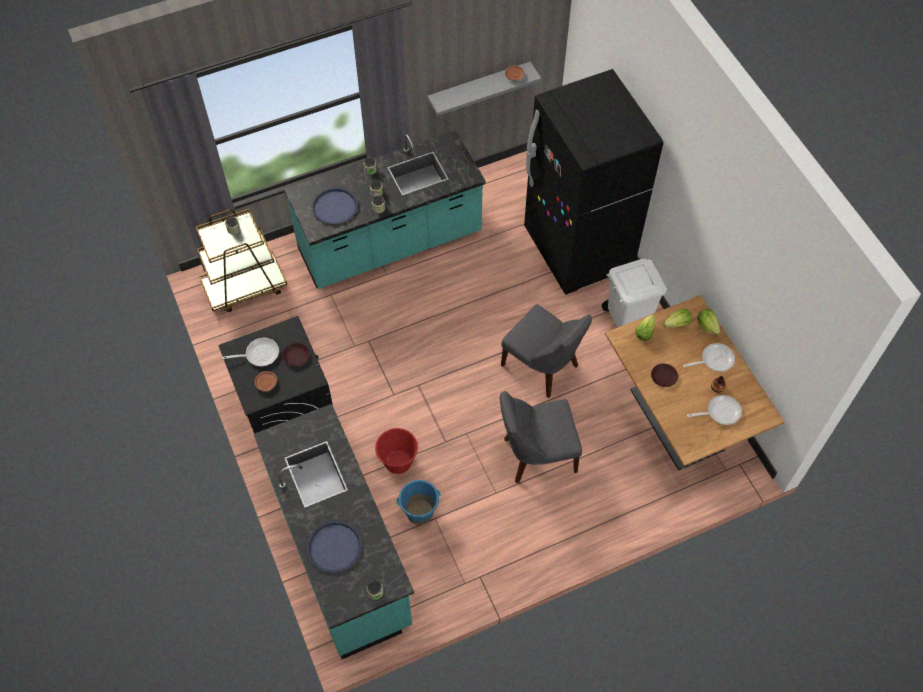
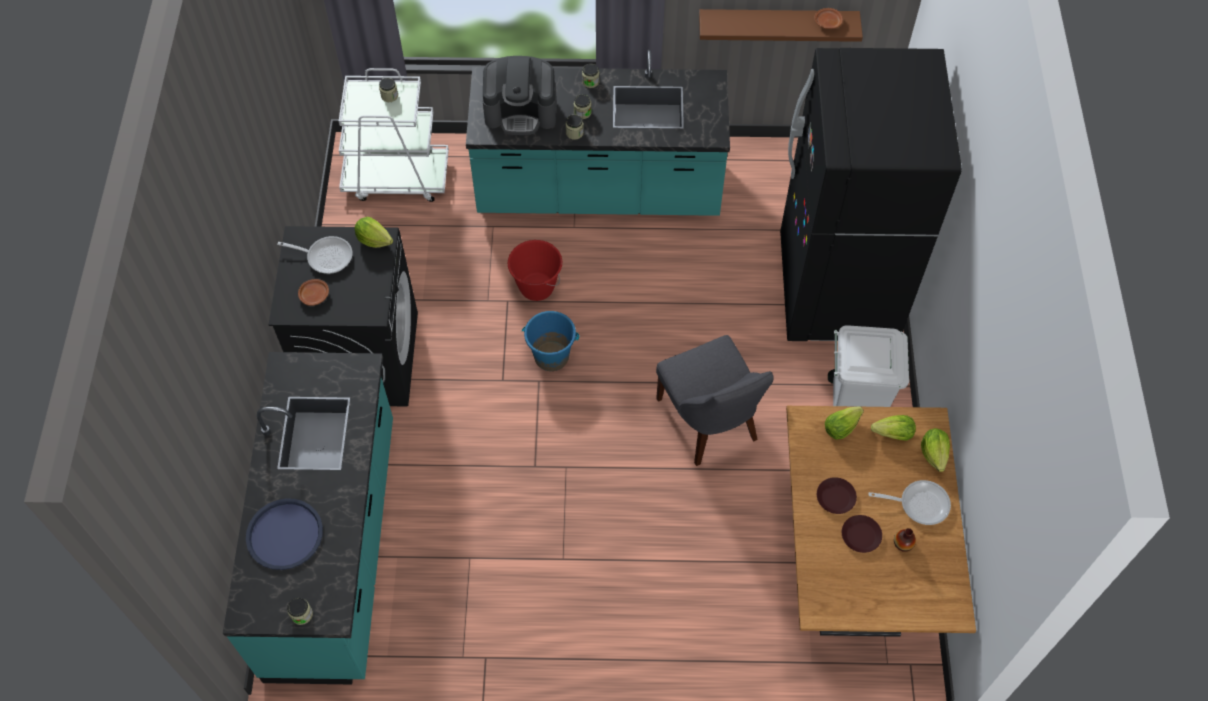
camera: 25 degrees right, 0 degrees up
(245, 286) = (397, 177): brown cart -> white cart
(286, 330) = (374, 239): none -> lettuce
(296, 356) = (368, 277): brown plate -> brown plate (860, 535)
(335, 207) = (521, 111): blue tray -> coffee machine
(398, 462) = (462, 467): red bucket -> red bucket (536, 287)
(419, 512) = (455, 541): blue bucket -> blue bucket (551, 356)
(479, 87) = (777, 23): grey shelf -> brown shelf
(536, 455) = (640, 533): grey chair -> none
(720, 412) = (889, 578): frying pan -> none

